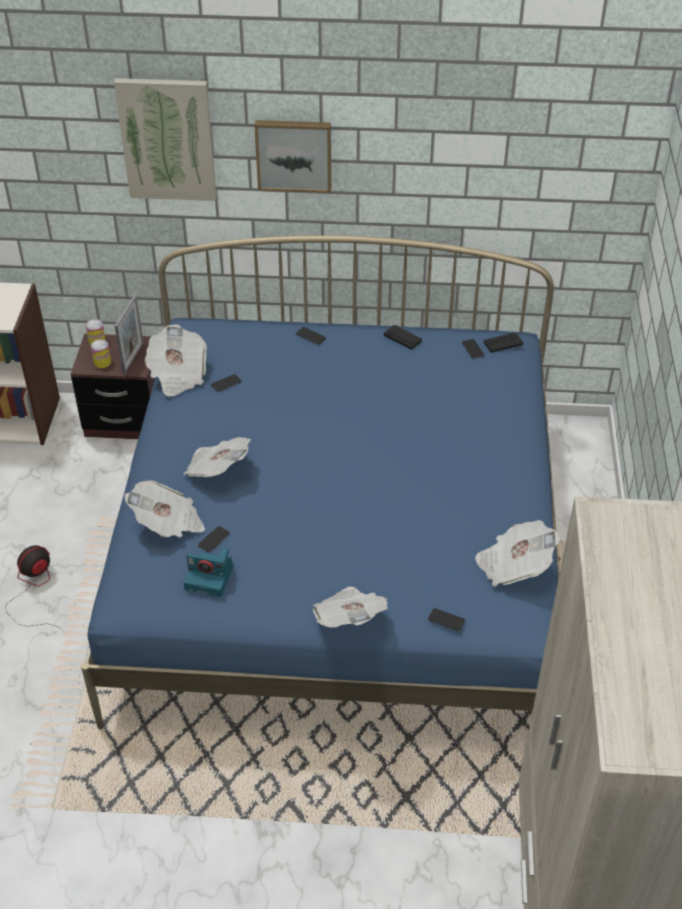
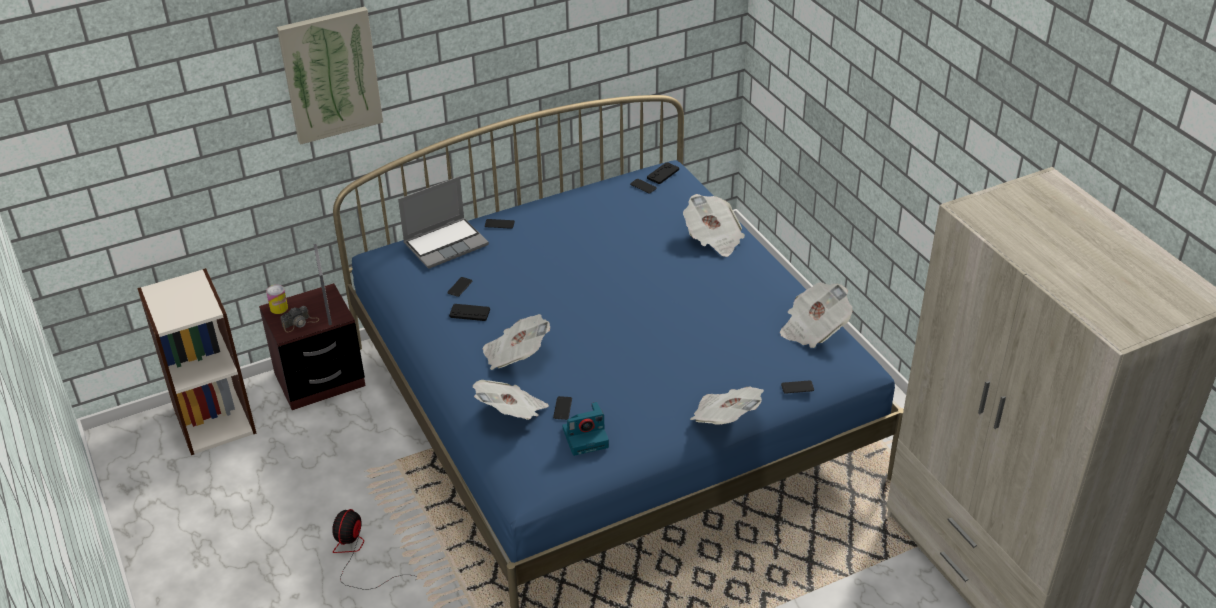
camera: 30 degrees left, 5 degrees down
(102, 362) = (300, 323): can -> camera
(177, 374) = (409, 296): newspaper -> newspaper (713, 238)
(249, 337) = (446, 243): none -> laptop
(294, 154) = (449, 56): picture -> none
(402, 338) = (578, 198): black game controller -> black game controller (469, 313)

